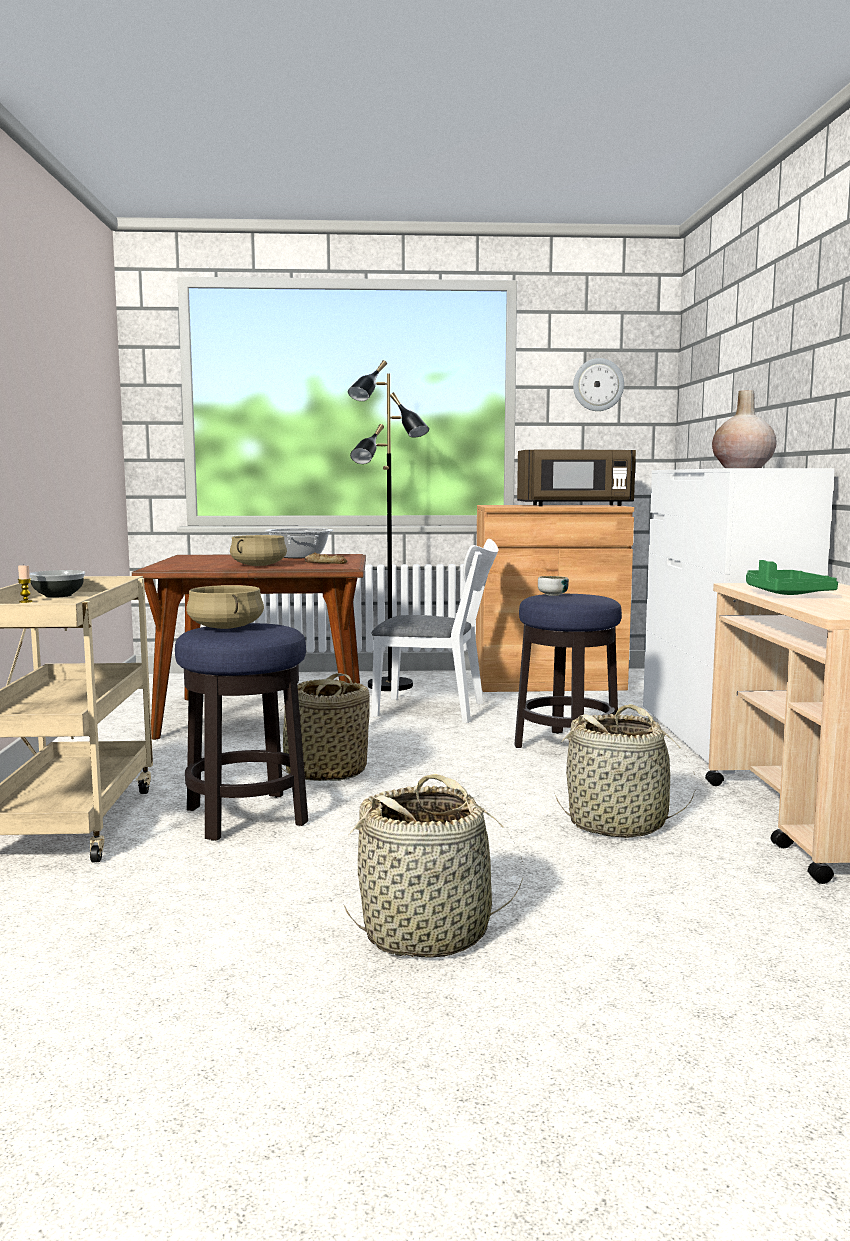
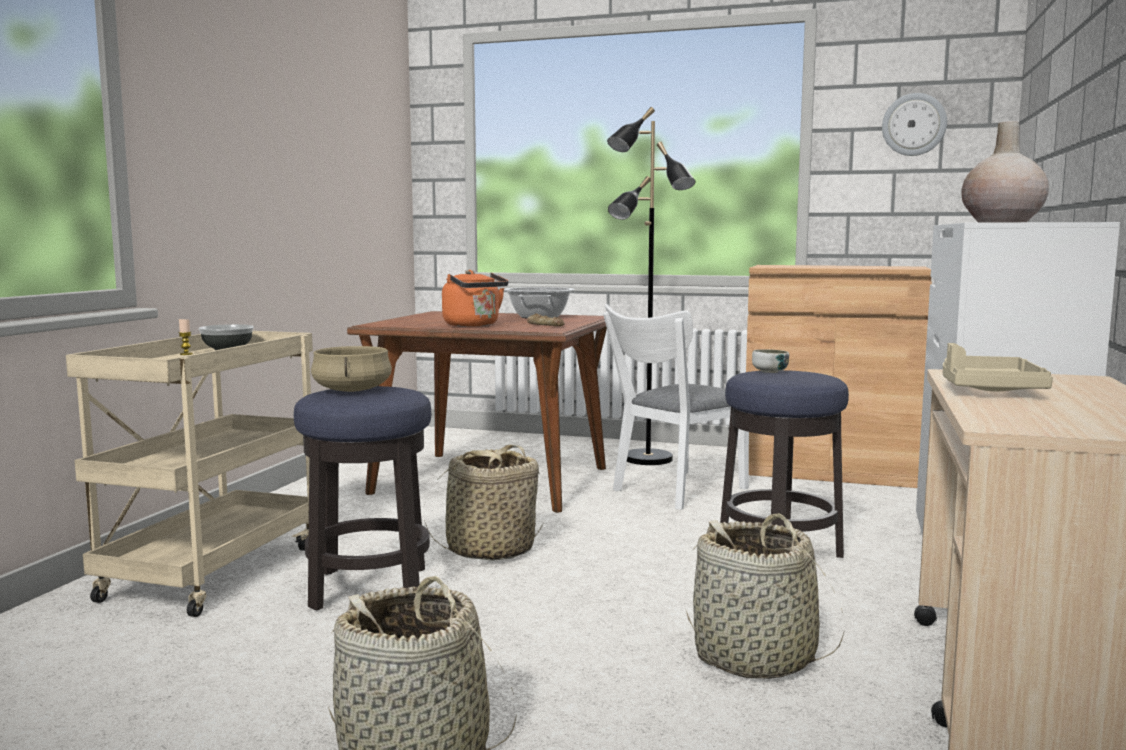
camera: 20 degrees right, 0 degrees up
(259, 565) = (474, 325): beige cooking pot -> orange kettle
(438, 710) = (673, 491): white chair -> white chair turned 105 degrees clockwise
(575, 505) = (865, 267): brown microwave -> none
(784, 594) = (988, 389): green tray -> beige tray

